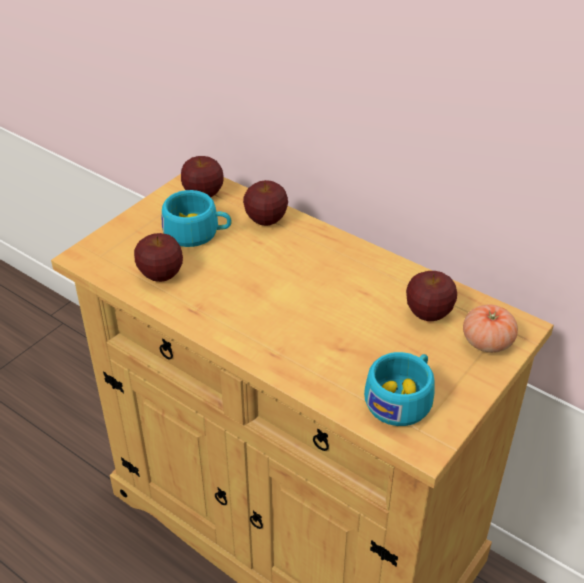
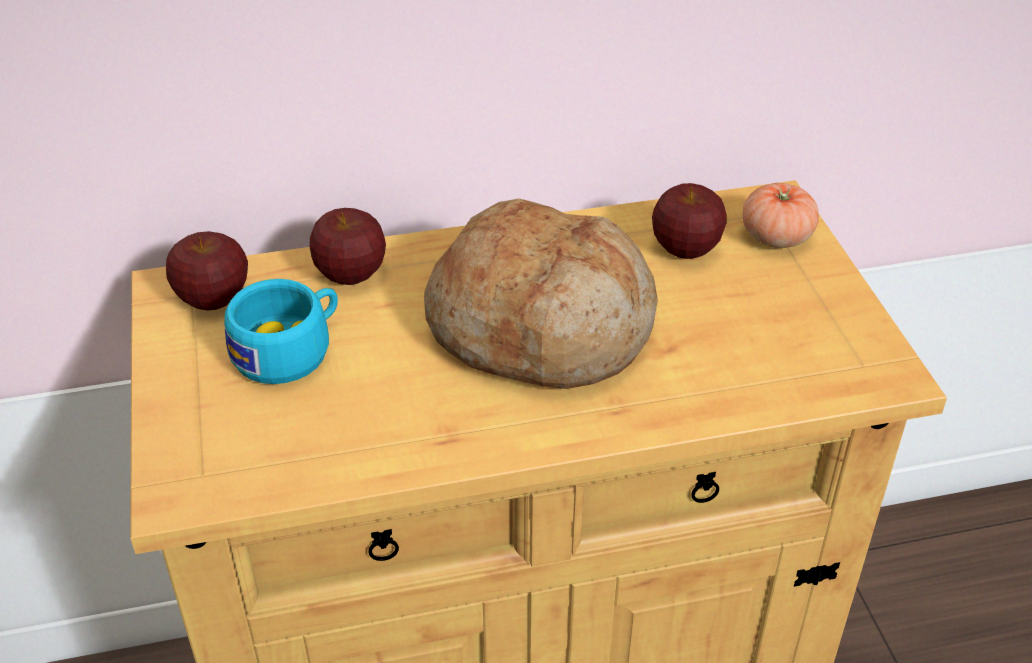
camera: 50 degrees left, 0 degrees up
(161, 275) = (332, 433): apple -> none
(304, 297) = (542, 326): none -> bread
(402, 398) = (803, 349): turquoise cup -> none

